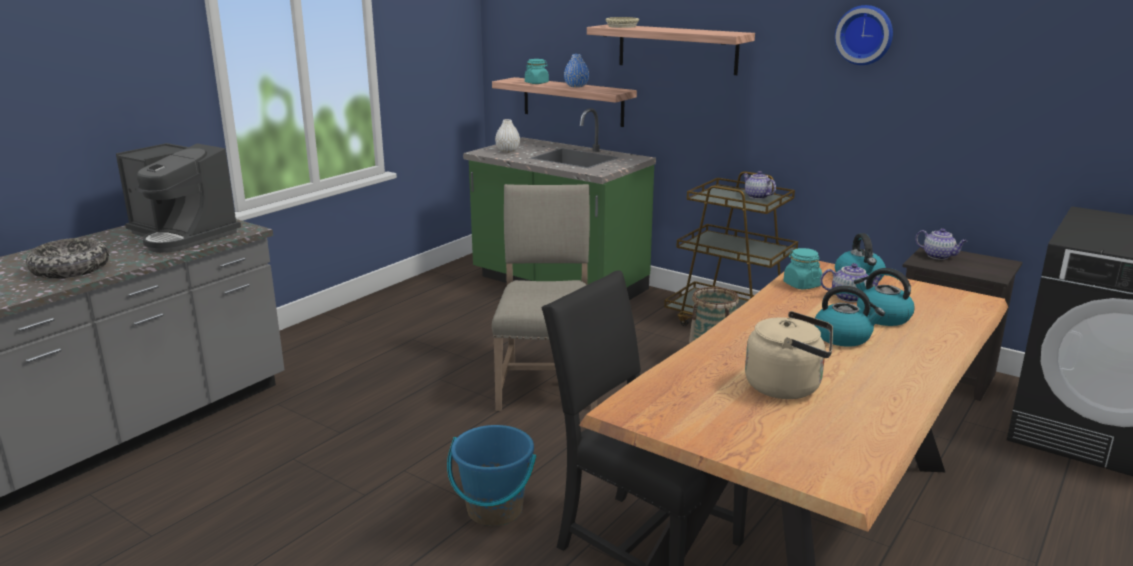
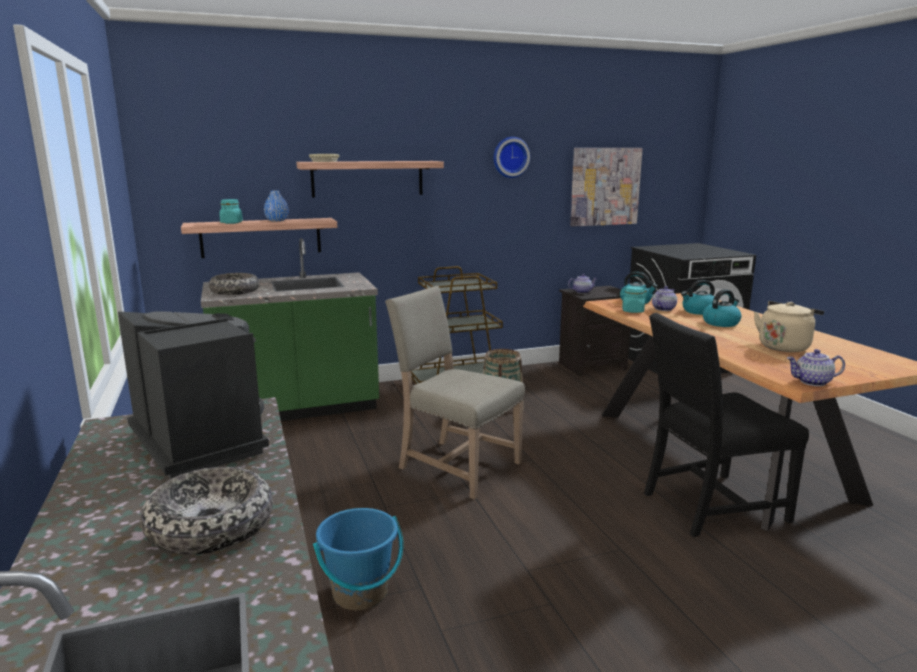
camera: 55 degrees left, 5 degrees down
(183, 235) = (202, 440): coffee machine -> coffee machine turned 105 degrees counterclockwise
(494, 510) = (626, 546): blue bucket -> blue bucket (360, 593)
(508, 150) = (235, 291): white vase -> bowl
(756, 197) = (462, 282): teapot -> teapot (812, 382)
(1035, 95) = (605, 186): none -> picture

